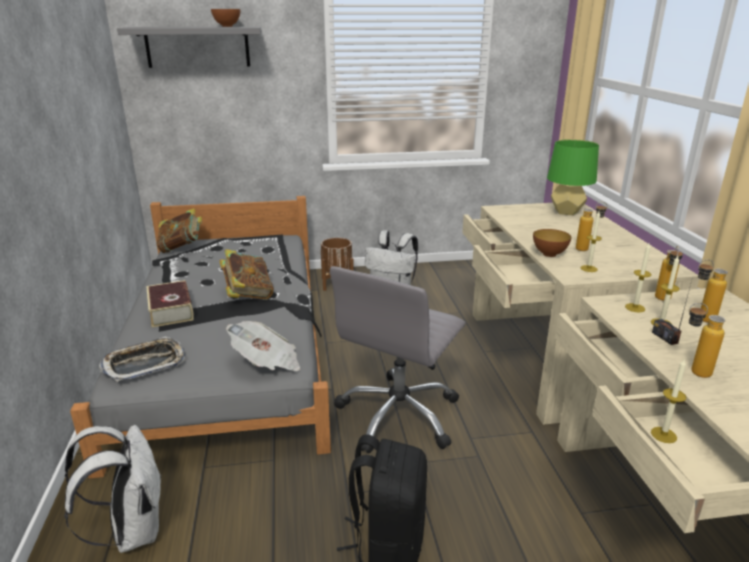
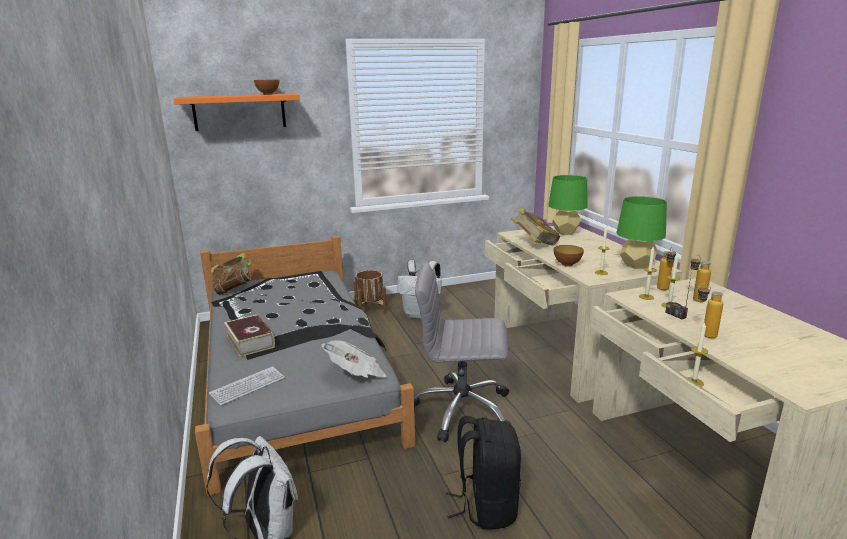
camera: 10 degrees left, 5 degrees down
(144, 364) = (248, 386): tray -> keyboard
(197, 47) = (239, 112): grey shelf -> orange shelf
(248, 295) = (314, 322): book -> book (534, 244)
(398, 415) = (461, 410): grey office chair -> grey office chair turned 75 degrees clockwise
(587, 249) = (594, 259): bottle -> none
(640, 263) = (637, 265): none -> green table lamp

